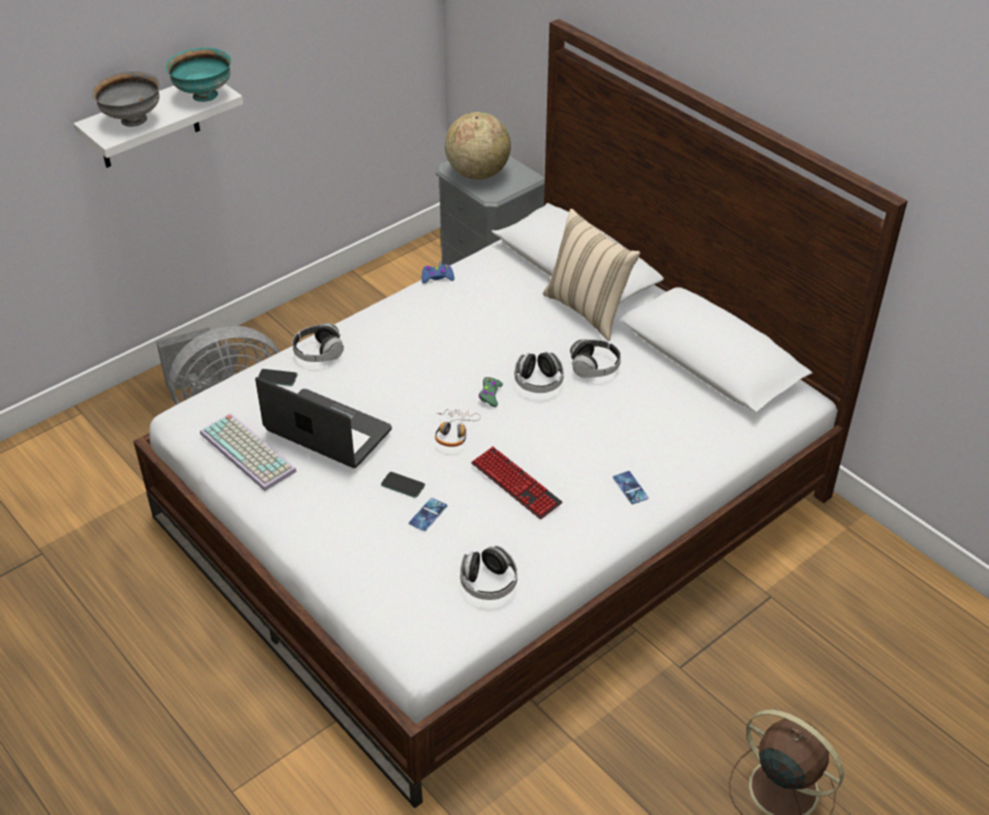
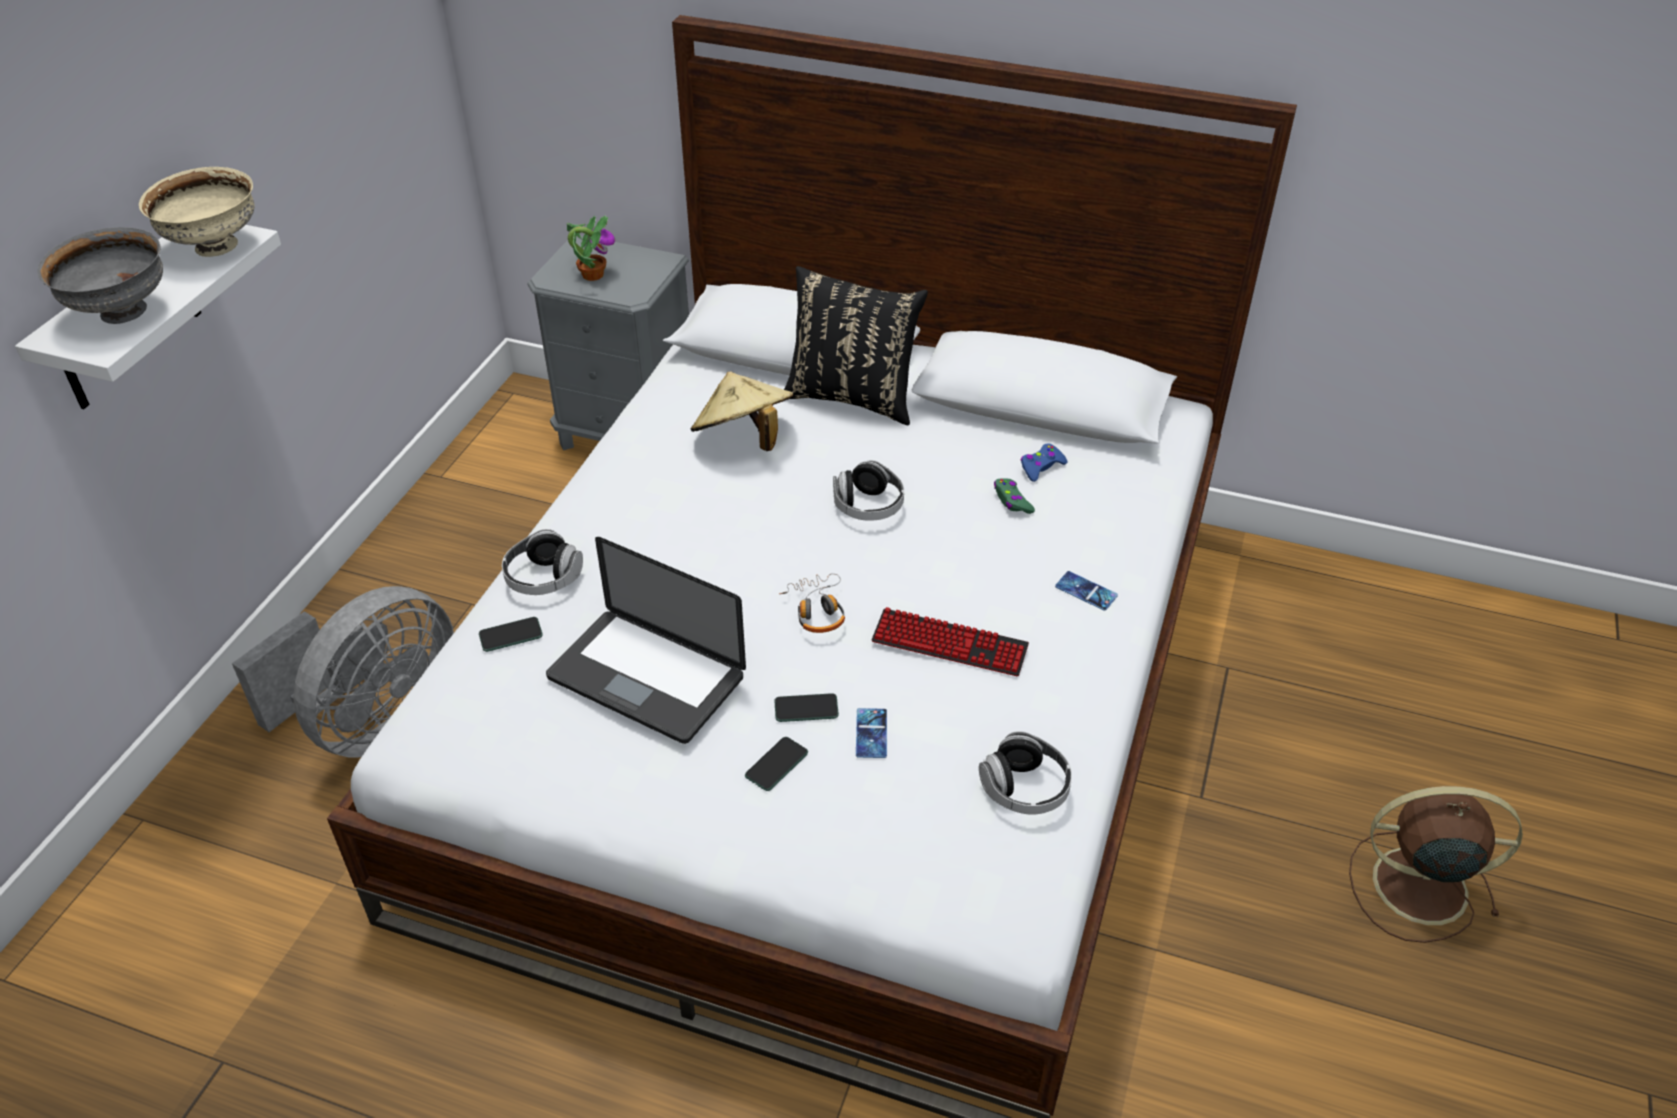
camera: 30 degrees left, 0 degrees up
(203, 96) = (214, 247): turquoise bowl -> beige bowl
(250, 452) = (554, 755): keyboard -> none
(328, 431) = (646, 678): laptop -> laptop turned 150 degrees counterclockwise
(361, 508) = (776, 765): none -> phone
(437, 277) = (628, 423): blue game controller -> blue game controller (1041, 467)
(477, 173) = (592, 274): globe -> potted plant
(490, 395) = (822, 545): green game controller -> green game controller (1012, 501)
(497, 312) = (744, 439): none -> beige hat
(588, 309) = (853, 397): beige pillow -> black pillow
(594, 367) = (919, 463): headphones -> none

